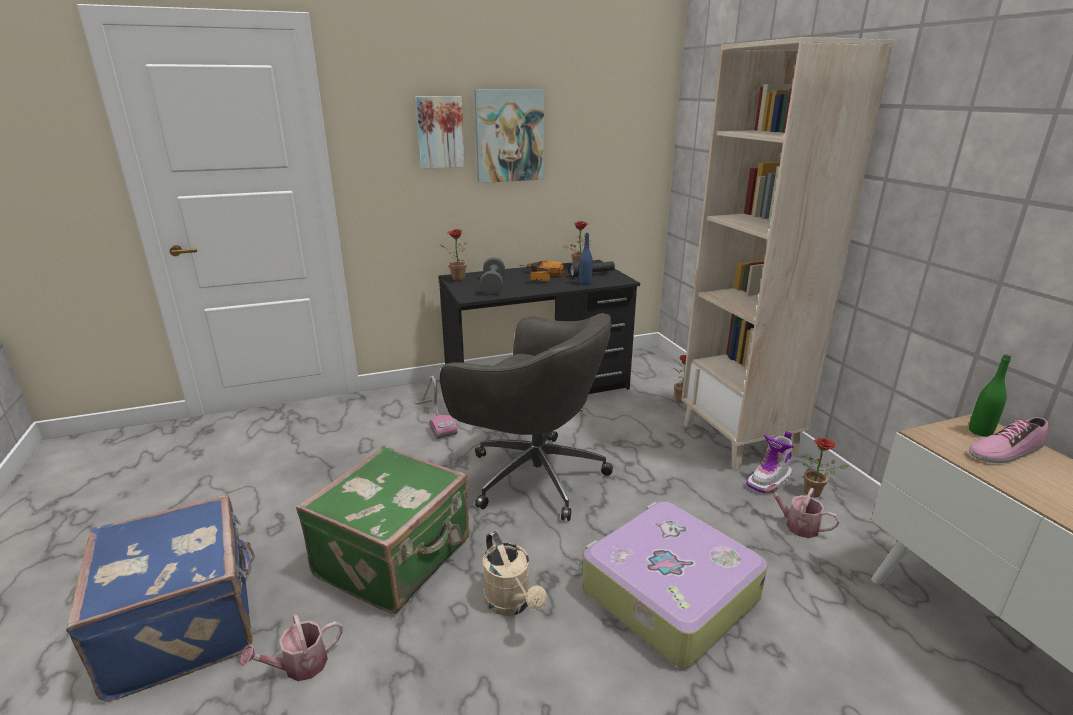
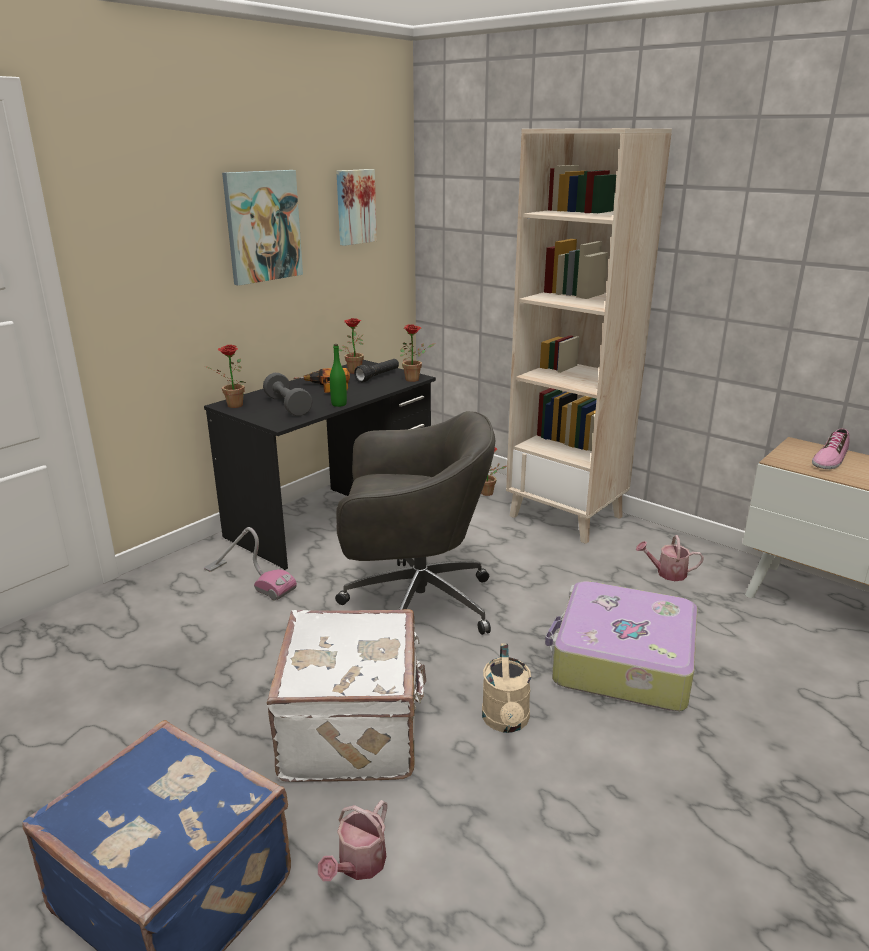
camera: 30 degrees left, 0 degrees up
(396, 558) = (354, 729): green suitcase -> white suitcase
(440, 132) = (189, 227): picture -> picture (354, 207)
(512, 604) = (506, 722): beige watering can -> beige watering can turned 60 degrees clockwise
(585, 283) = (383, 387): blue bottle -> none
(769, 481) = (619, 544): boot -> none
(816, 493) = (659, 543): potted plant -> potted plant (415, 379)
(980, 432) = (804, 449): green bottle -> green bottle (339, 404)

